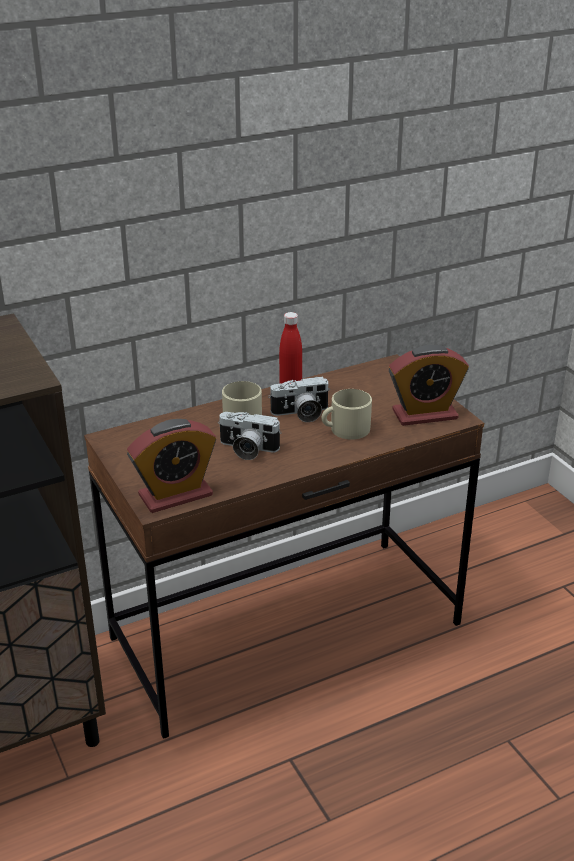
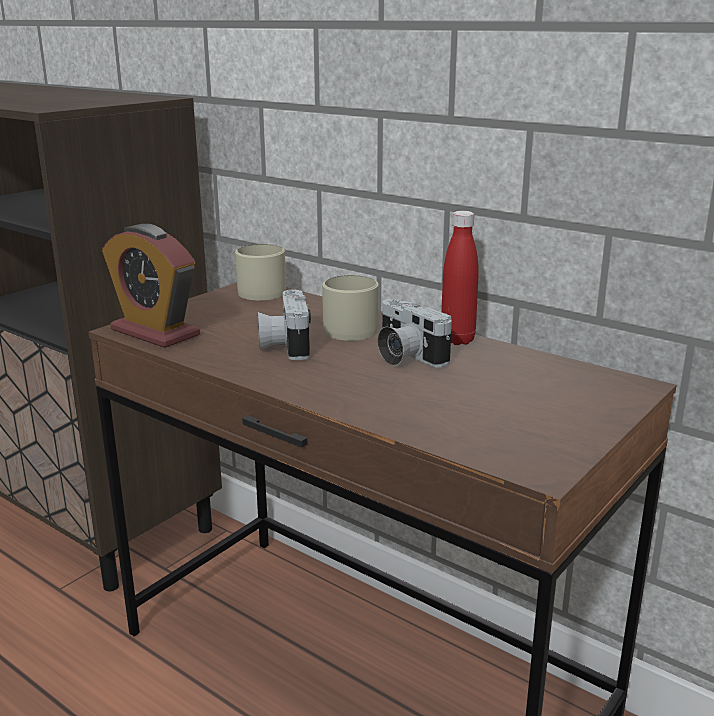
camera: 65 degrees right, 10 degrees down
(345, 429) = (395, 389): beige mug -> beige mug (258, 291)
(424, 414) = (513, 438): alarm clock -> none

